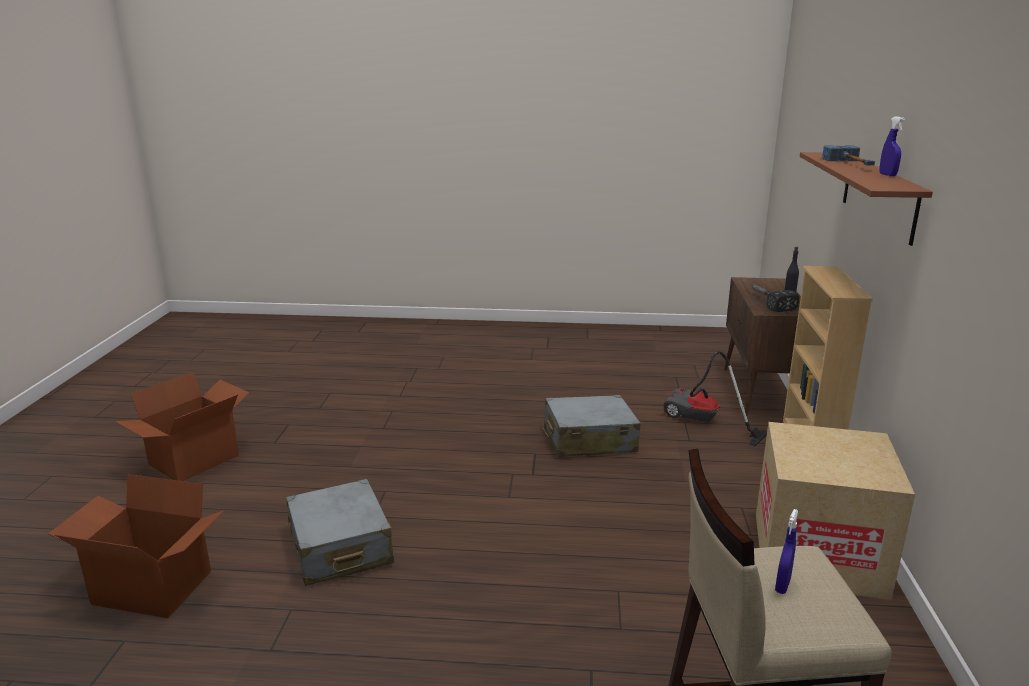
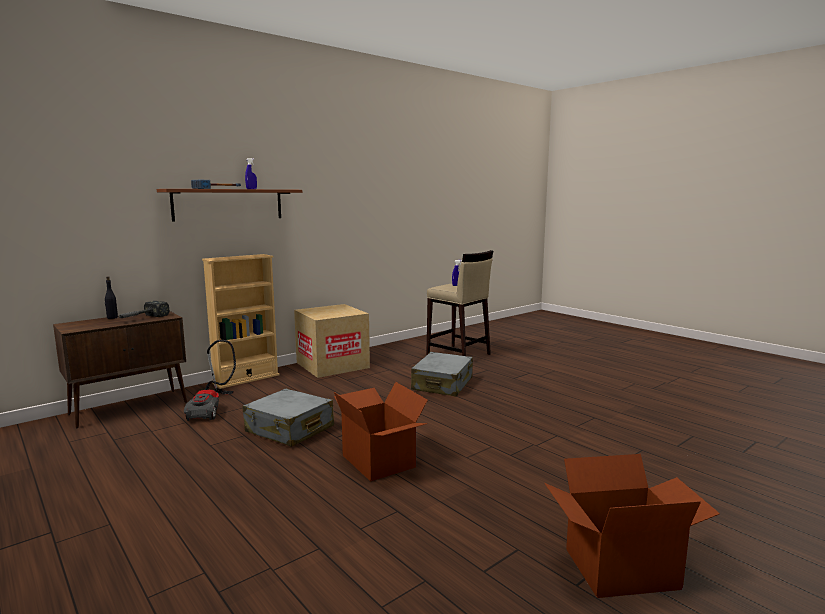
camera: 135 degrees left, 10 degrees down
(151, 589) = (663, 463): cardboard box -> cardboard box (379, 461)
(340, 548) = (529, 439): grey suitcase -> grey suitcase (442, 384)

